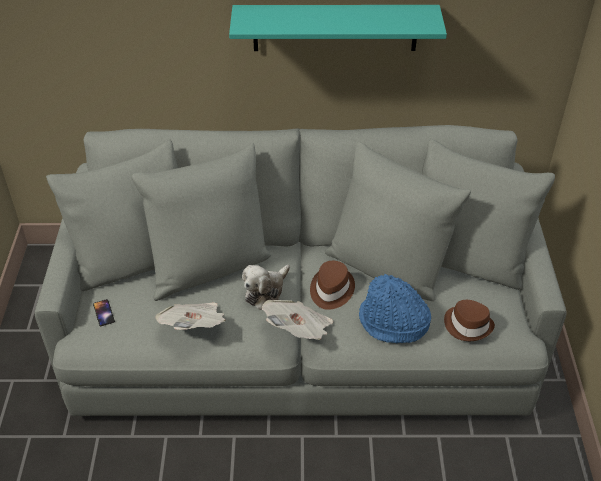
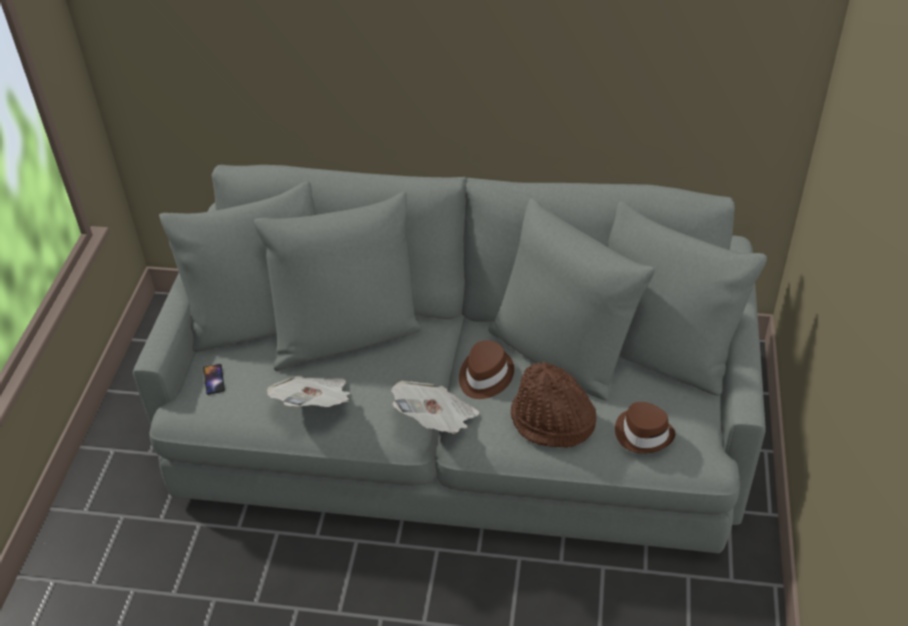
camera: 10 degrees right, 0 degrees up
(266, 291) = (406, 371): plush toy -> none
(335, 27) = (514, 58): turquoise shelf -> none
(393, 323) = (551, 422): blue hat -> brown hat

